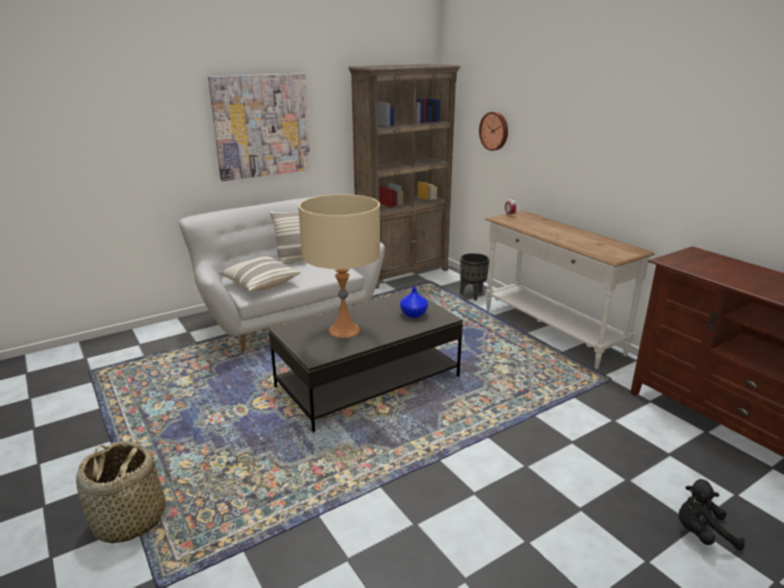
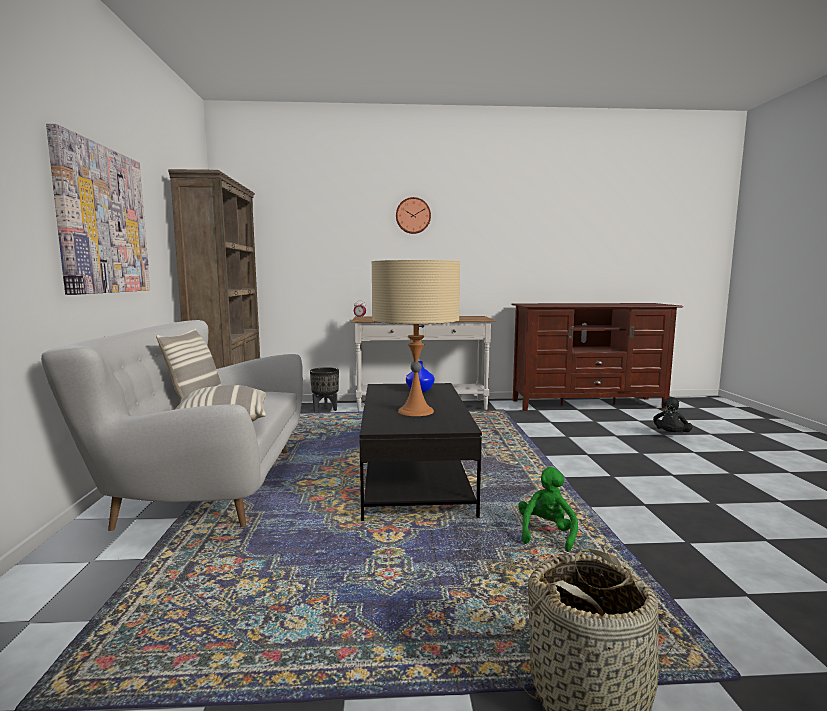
camera: 60 degrees left, 15 degrees down
(309, 471) = (546, 534): none -> green plush toy
(494, 131) = (305, 252): wall clock -> wall clock (413, 215)

